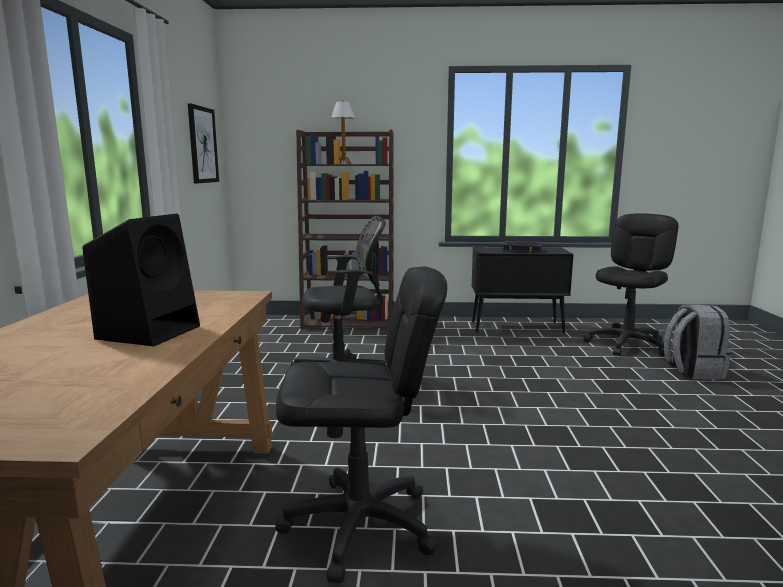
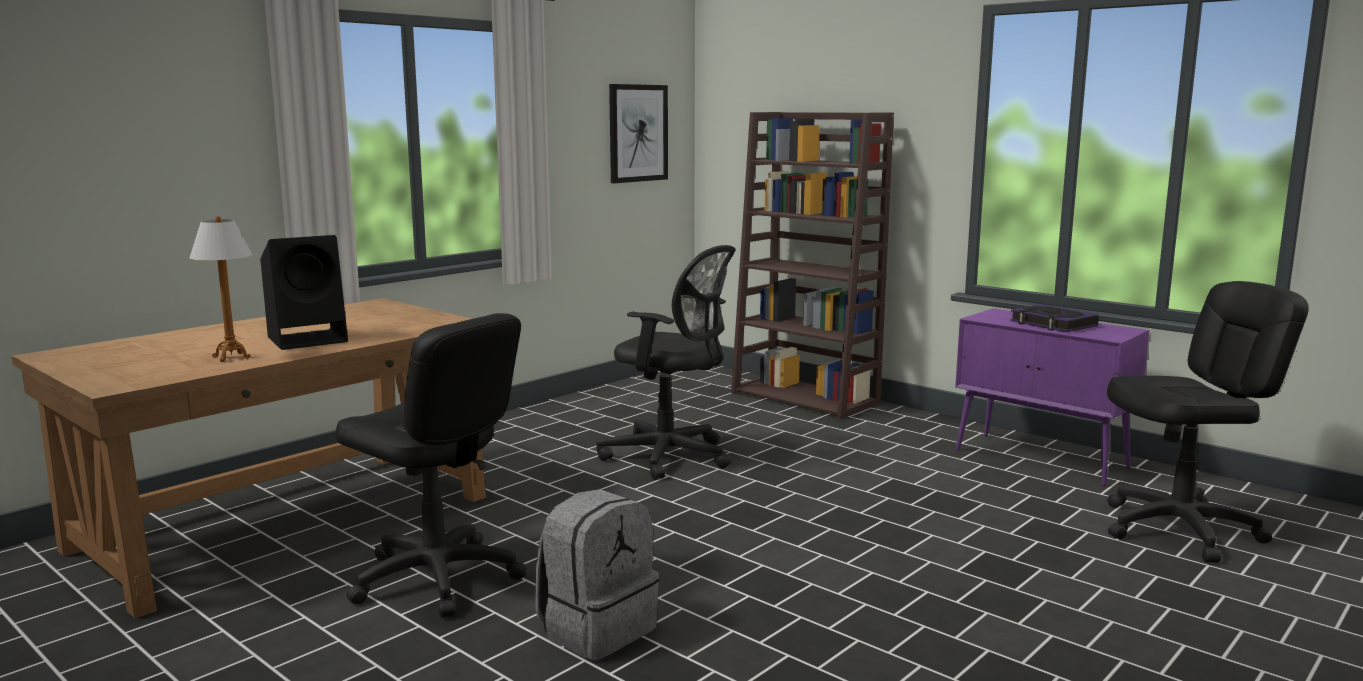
camera: 40 degrees right, 0 degrees up
(343, 164) = (815, 161): table lamp -> table lamp (231, 357)
(517, 327) = (1042, 459): black cabinet -> purple cabinet
(692, 371) = (1200, 596): grey backpack -> grey backpack (597, 629)

